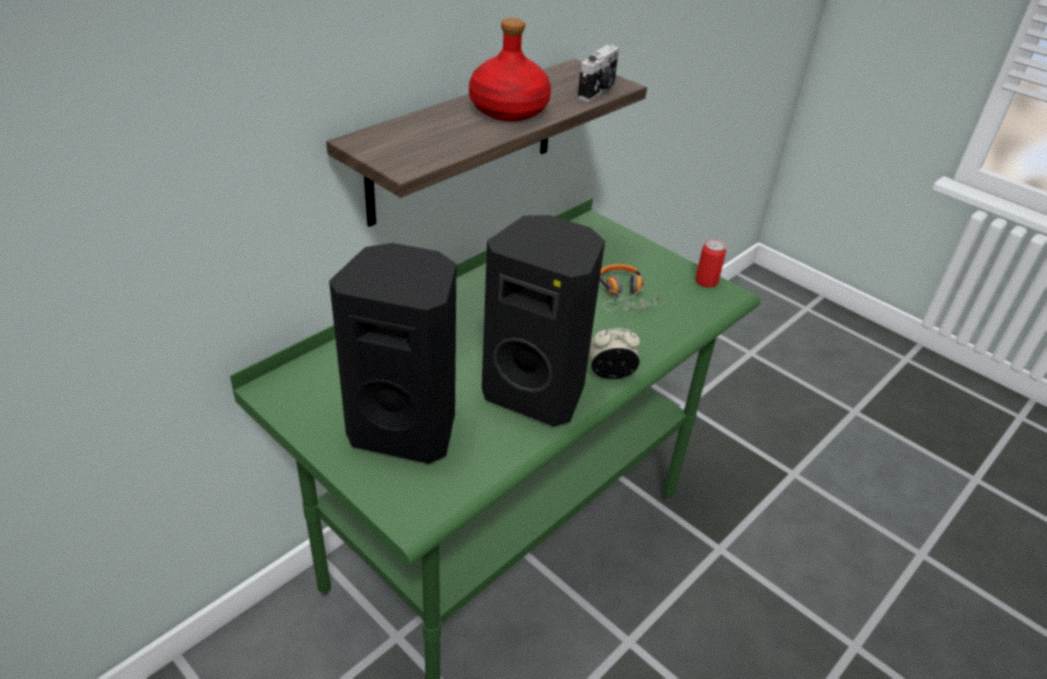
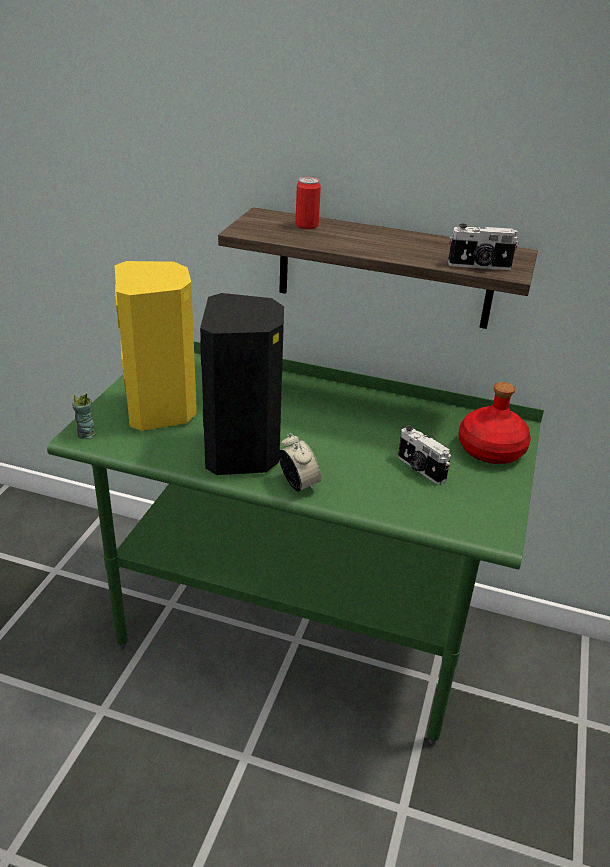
camera: 65 degrees right, 5 degrees down
(406, 428) = (162, 410): black speaker -> yellow speaker
(414, 510) = (86, 435): none -> cup
(508, 110) = (382, 243): red bottle -> red bottle (490, 450)
(624, 295) = (420, 469): headphones -> camera
(706, 281) = (503, 515): can -> can (307, 225)

